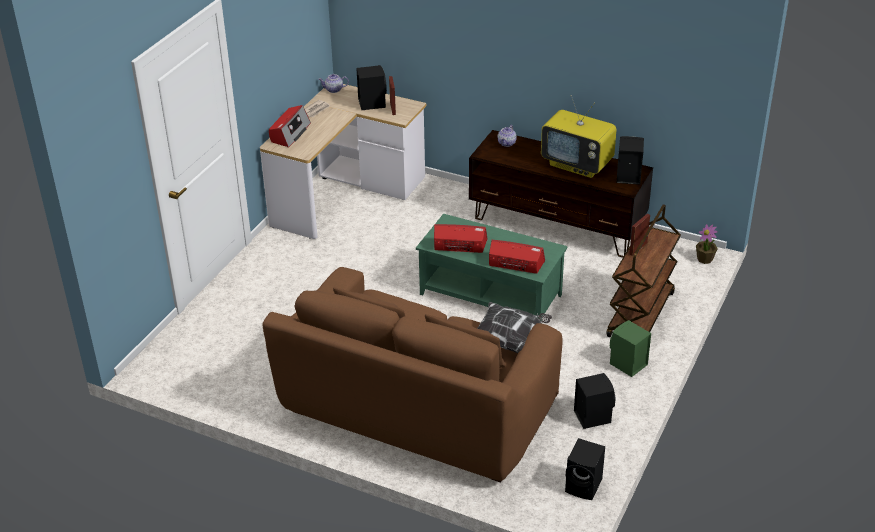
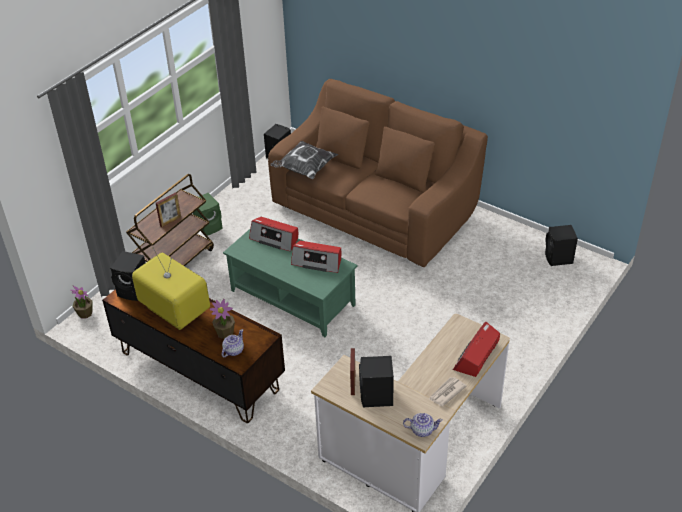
camera: 170 degrees left, 5 degrees up
(521, 154) = (225, 333): none -> potted plant
(592, 416) = (253, 194): black speaker -> black speaker (558, 259)

